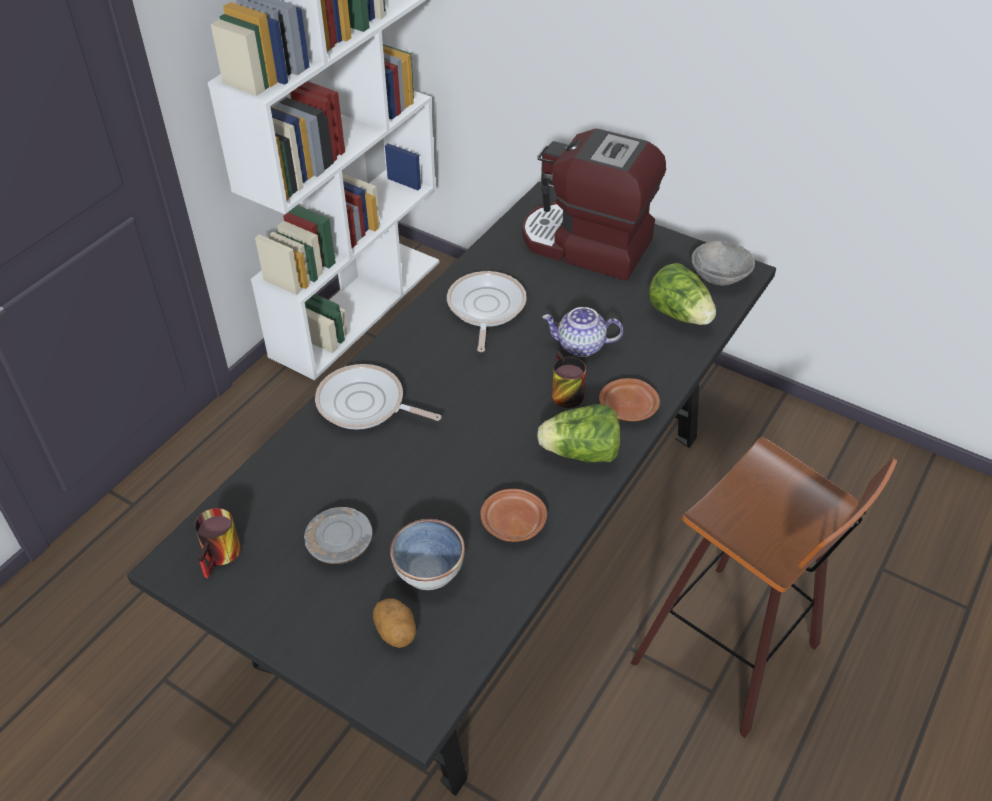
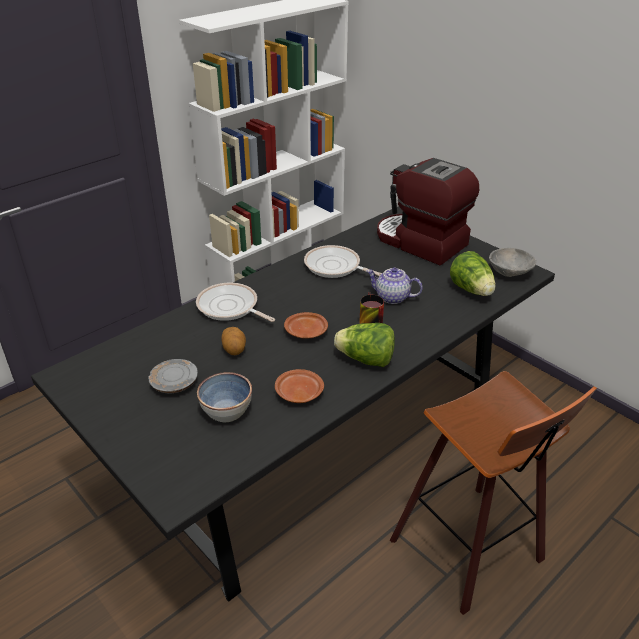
camera: 15 degrees right, 10 degrees down
(222, 556) = (95, 376): mug -> none
(396, 632) = (186, 444): potato -> potato (234, 350)
(485, 308) = (335, 267): frying pan -> frying pan turned 75 degrees counterclockwise
(629, 407) = (412, 338): brown plate -> brown plate (306, 332)

